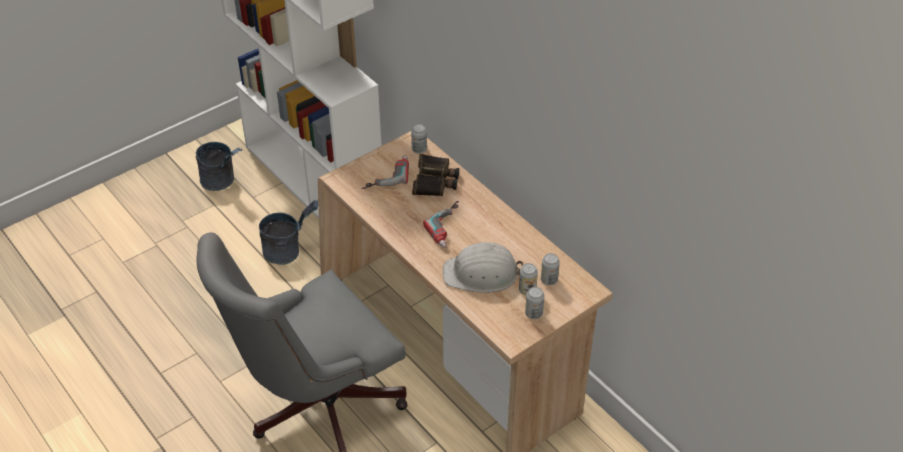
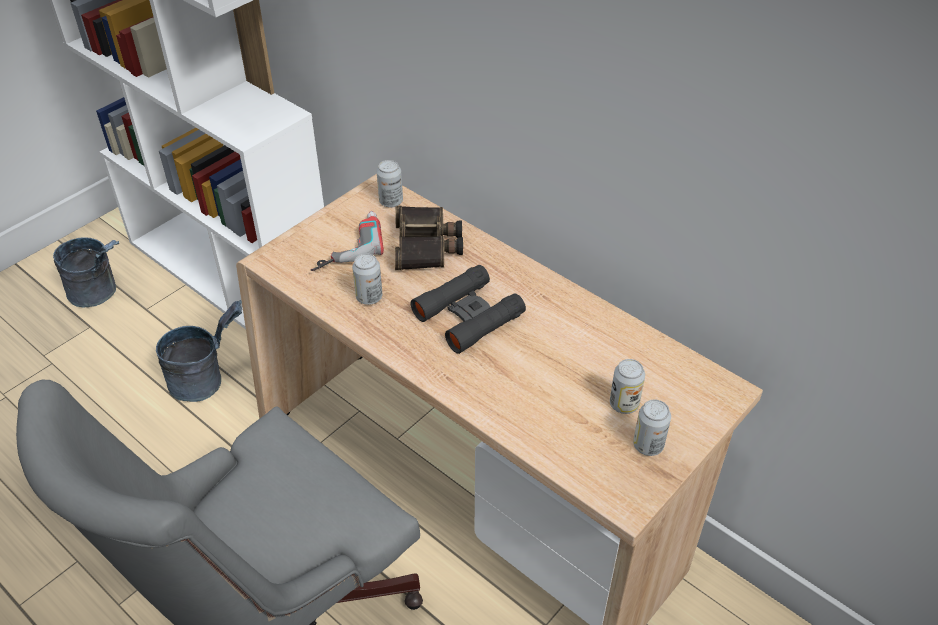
camera: 10 degrees left, 0 degrees up
(450, 227) = (468, 315): power drill -> black binoculars
(481, 274) = (540, 386): white hard hat -> none
(549, 280) = (653, 382): can -> can (369, 297)

